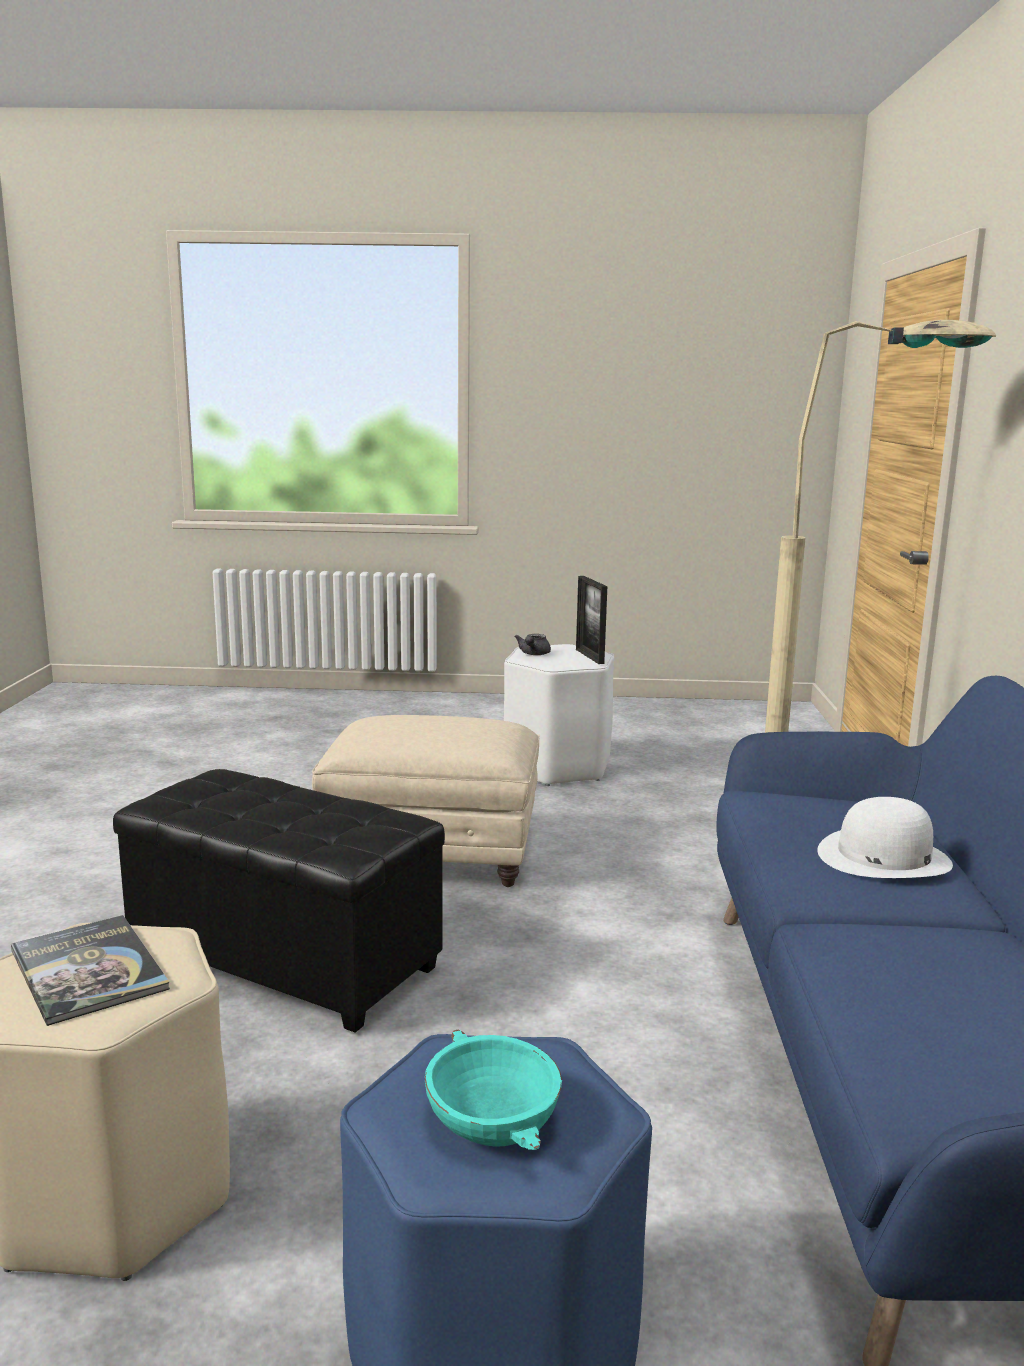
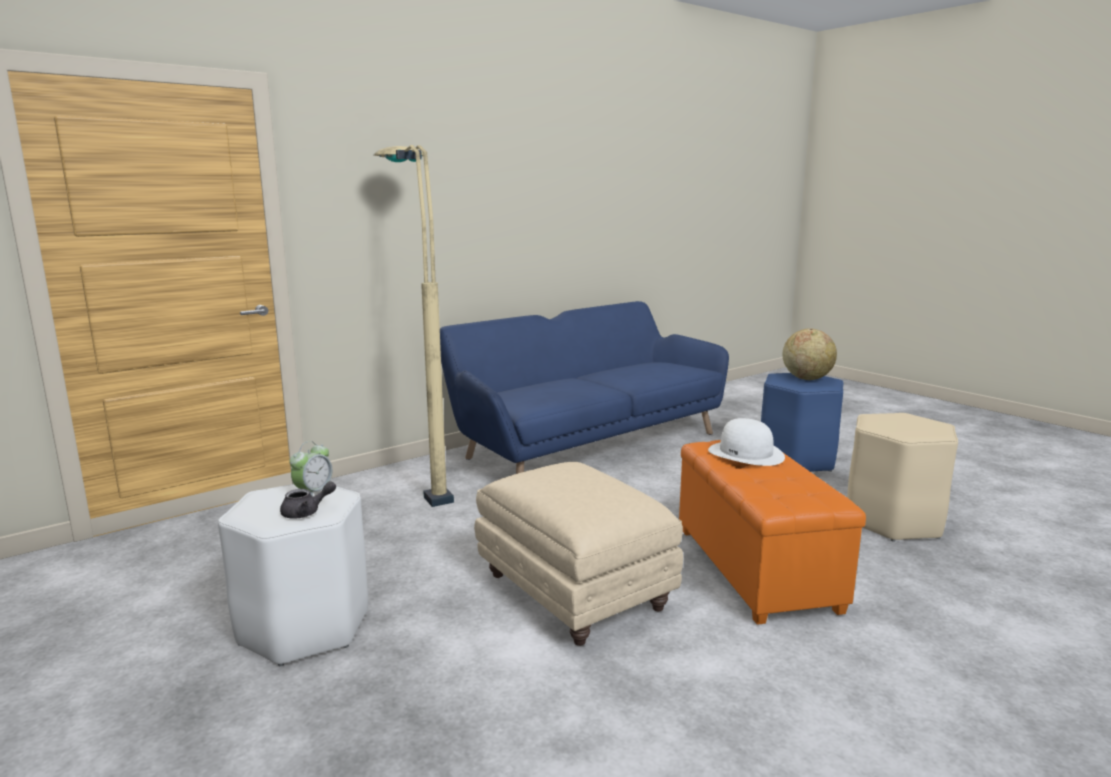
camera: 130 degrees left, 0 degrees up
(88, 970) = (906, 425): book -> none
(282, 963) = (756, 569): black ottoman -> orange ottoman
(495, 1119) = (806, 379): turquoise bowl -> globe
(568, 659) = (314, 493): none -> alarm clock
(589, 656) = (288, 490): picture frame -> none
(883, 857) = (558, 386): white hat -> white hat (746, 453)

